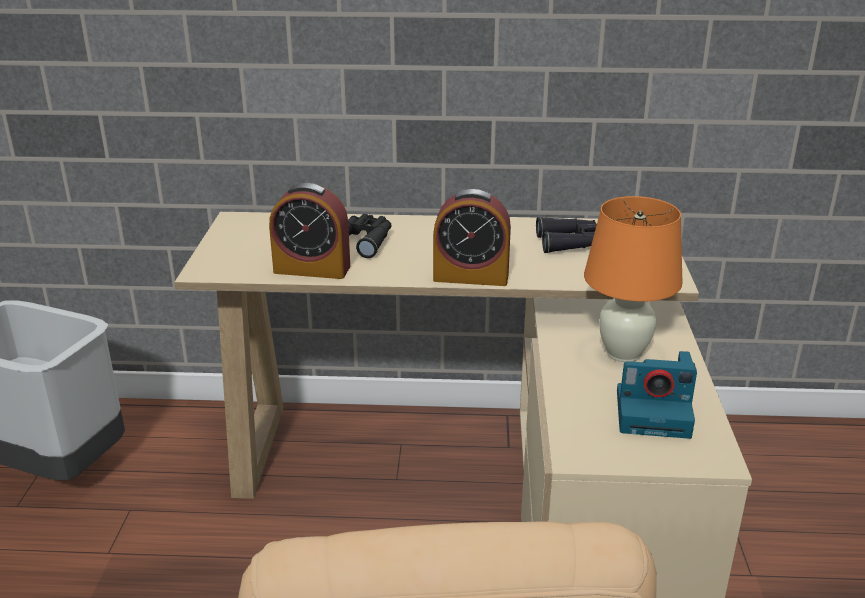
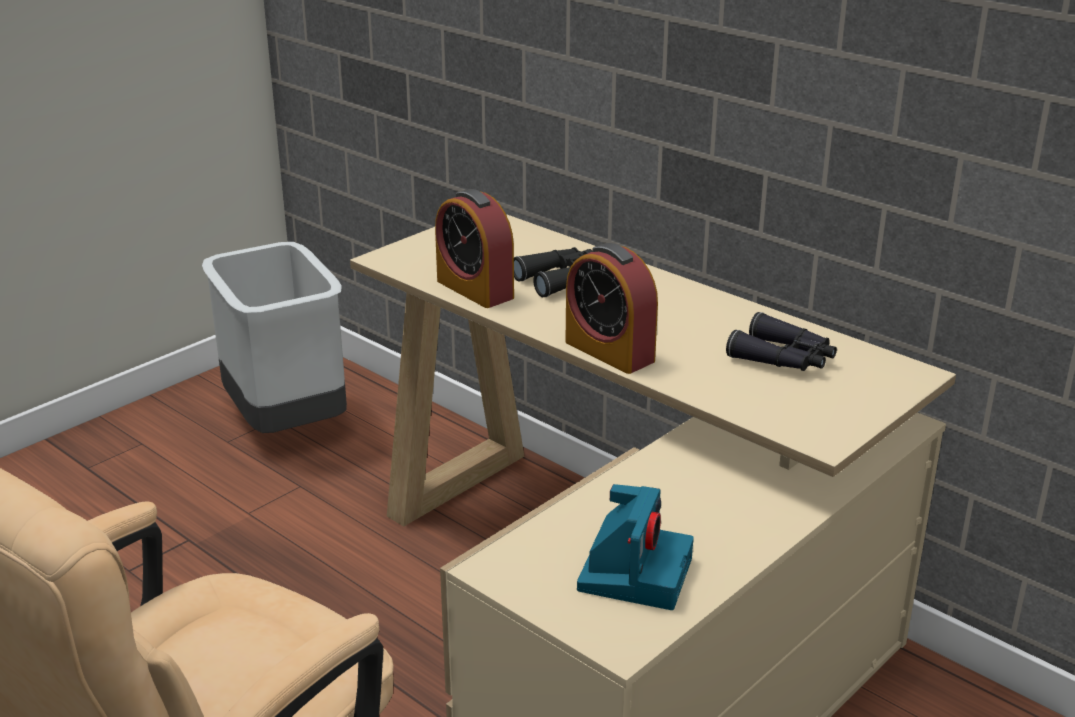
camera: 40 degrees right, 0 degrees up
(623, 353) = (705, 503): orange table lamp -> none
(655, 413) = (634, 572): camera -> camera turned 120 degrees counterclockwise

